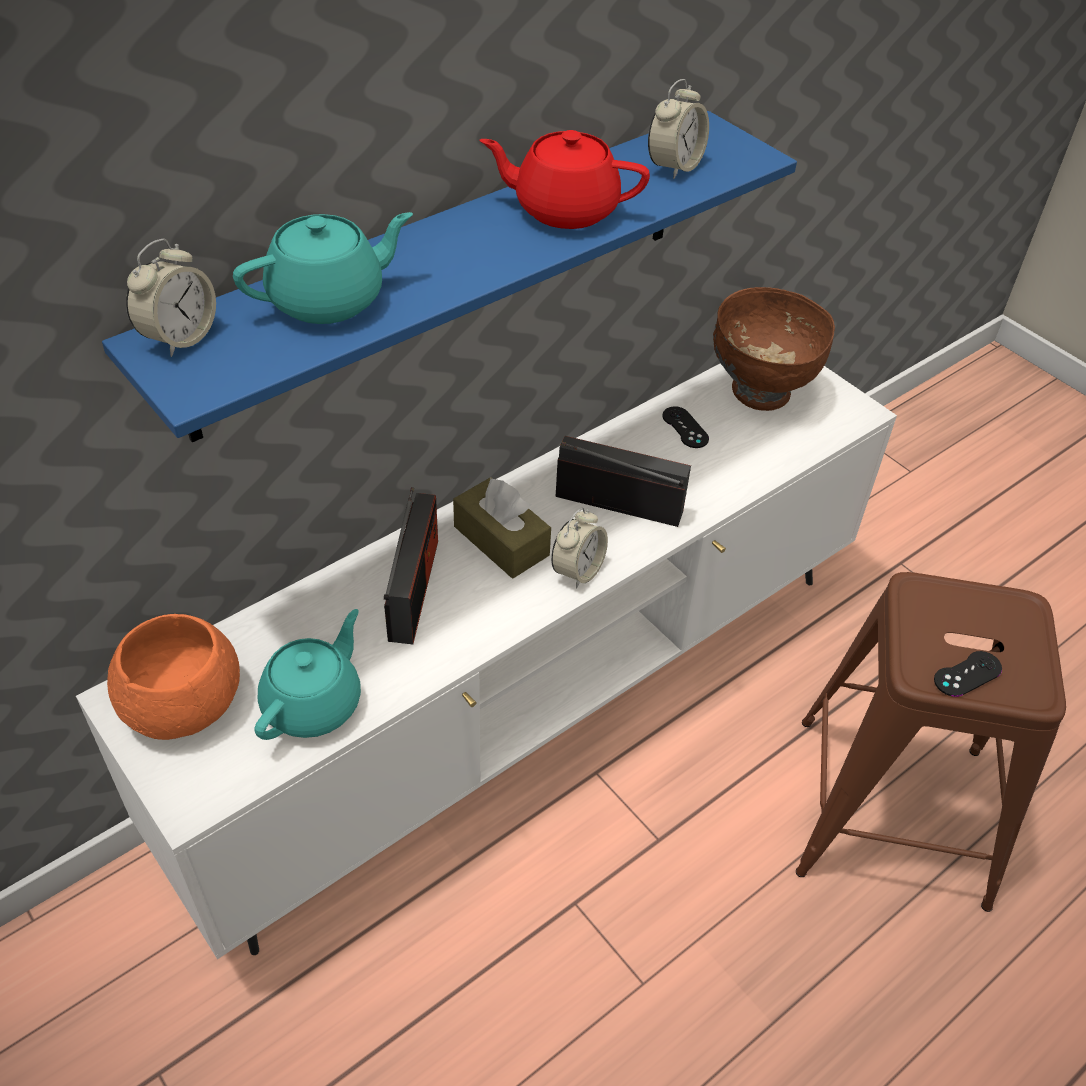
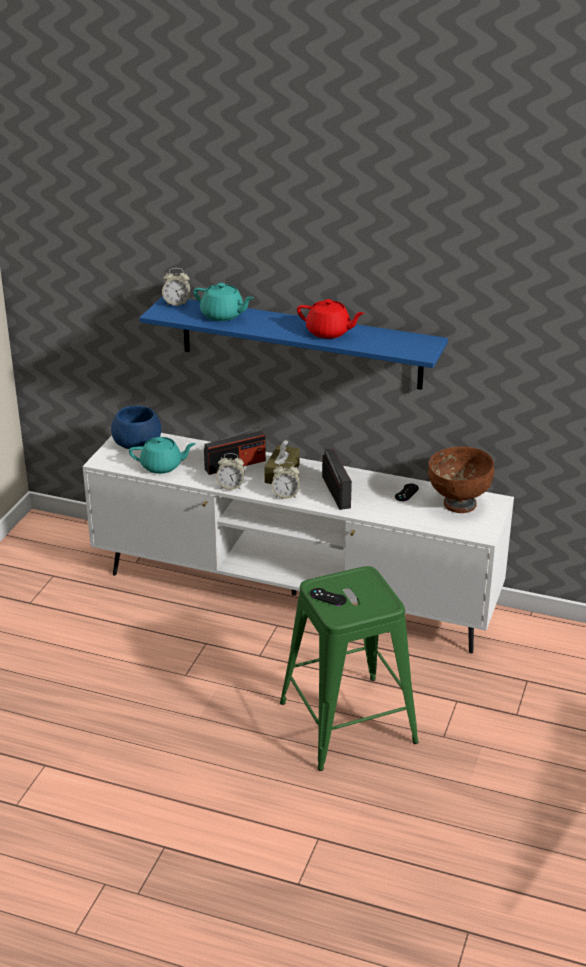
camera: 60 degrees right, 15 degrees down
(181, 703) = (137, 443): orange bowl -> blue bowl
(564, 209) = (329, 332): red teapot -> red teapot turned 135 degrees clockwise
(674, 166) = (390, 342): alarm clock -> alarm clock (231, 486)
(890, 810) = (347, 722): brown stool -> green stool

